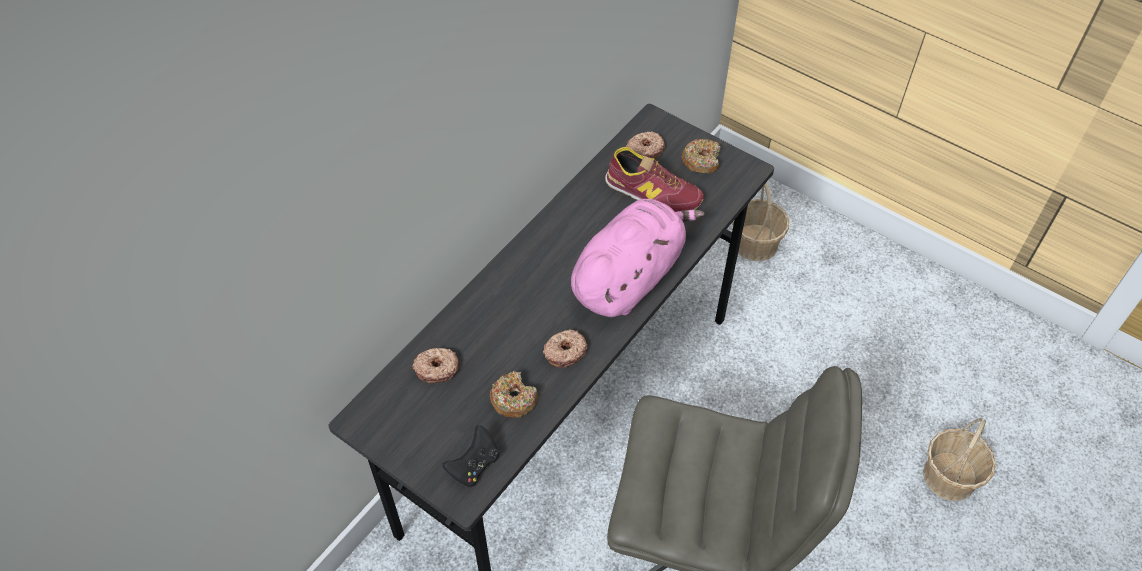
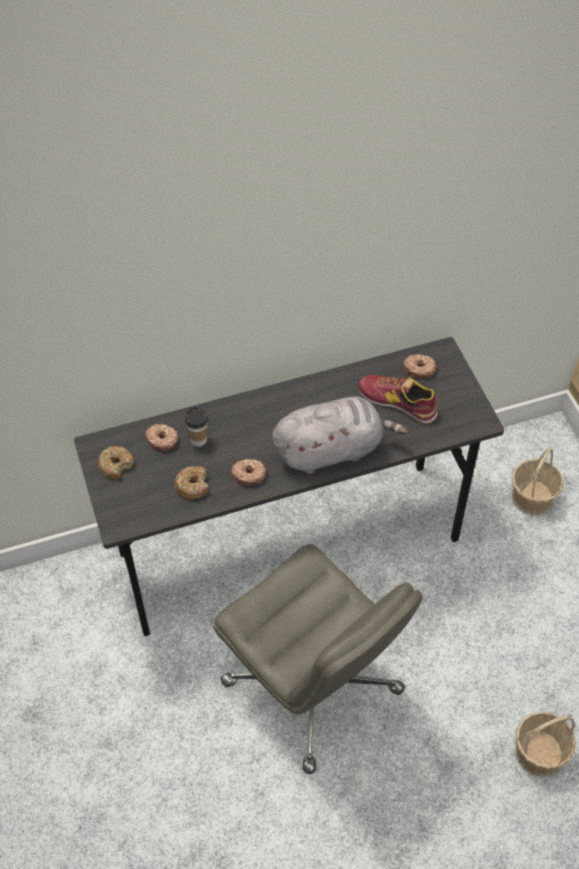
camera: 35 degrees right, 0 degrees up
(474, 466) = (137, 511): black game controller -> none
(478, 345) = (198, 440): none -> cup
(629, 277) = (332, 450): pink plush toy -> grey plush toy
(652, 193) = (398, 402): shoe -> shoe turned 150 degrees clockwise
(701, 161) = (453, 397): donut -> donut (116, 465)

